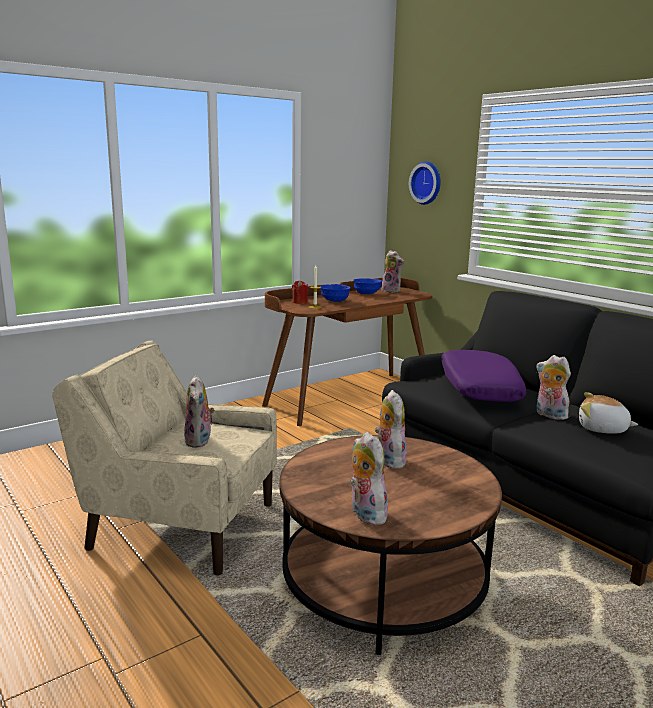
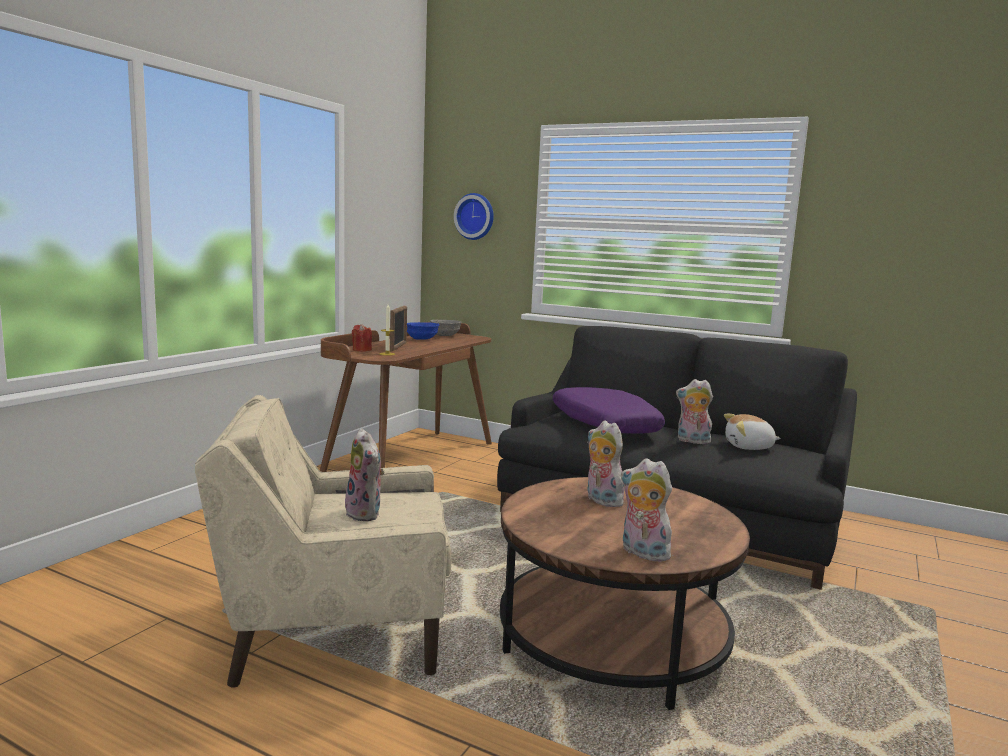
camera: 25 degrees left, 5 degrees down
(334, 301) = (398, 347): blue bowl -> picture frame
(392, 291) = (444, 336): plush toy -> grey bowl

